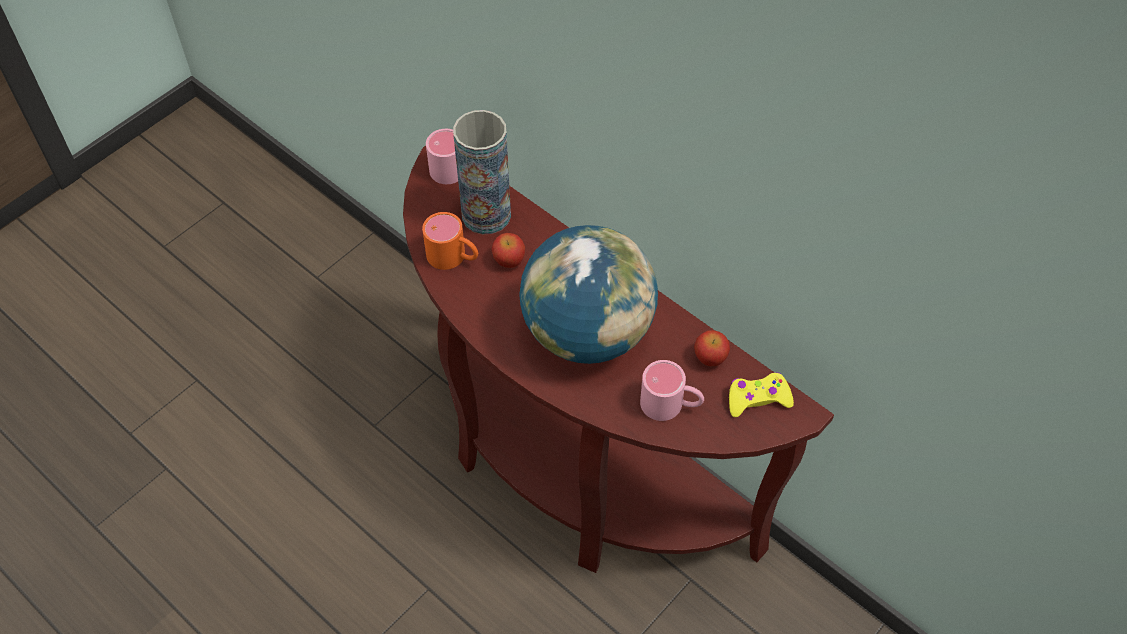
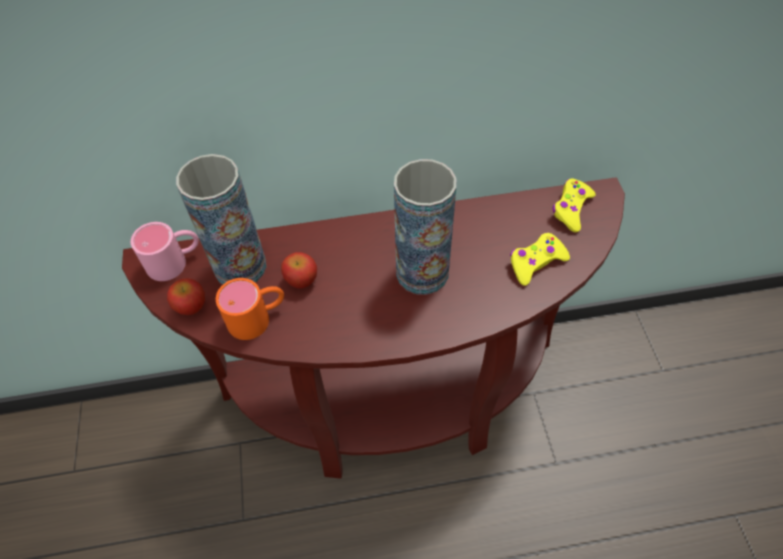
camera: 50 degrees left, 0 degrees up
(587, 332) = (422, 272): globe -> vase
(671, 405) = (536, 262): pink mug -> yellow game controller
(710, 358) = (512, 213): apple -> apple (191, 306)

